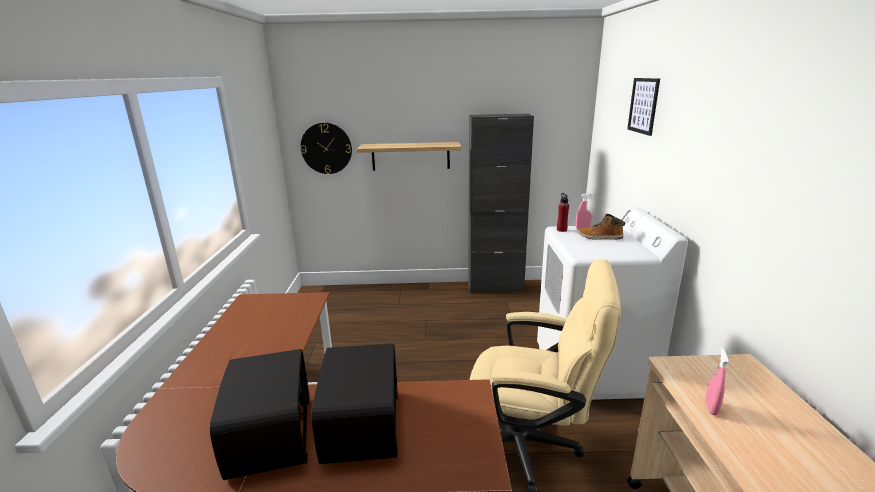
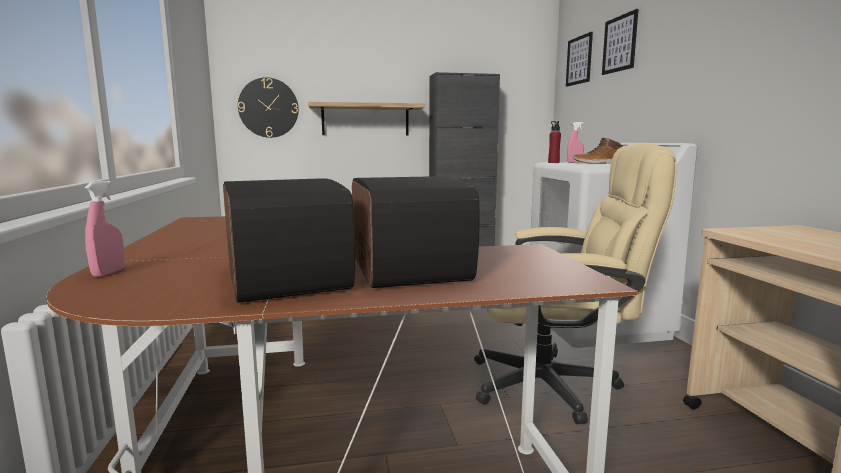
camera: 10 degrees left, 10 degrees down
(612, 104) = (579, 60): none -> picture
(711, 408) = (799, 245): pink spray bottle -> pink spray bottle (108, 273)

